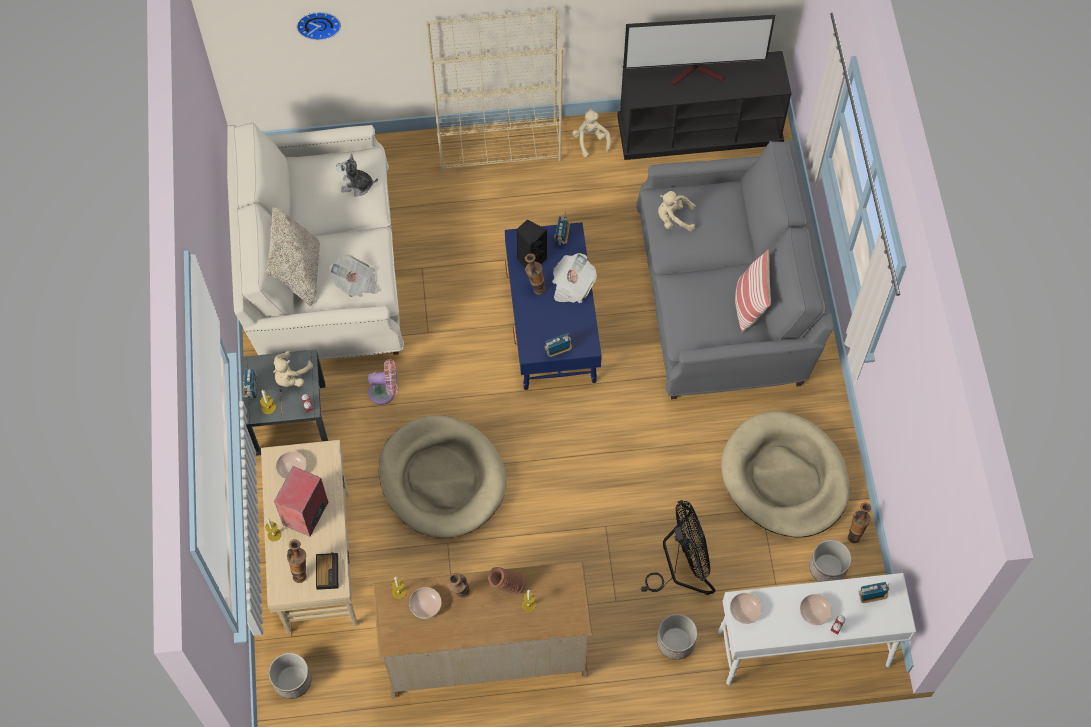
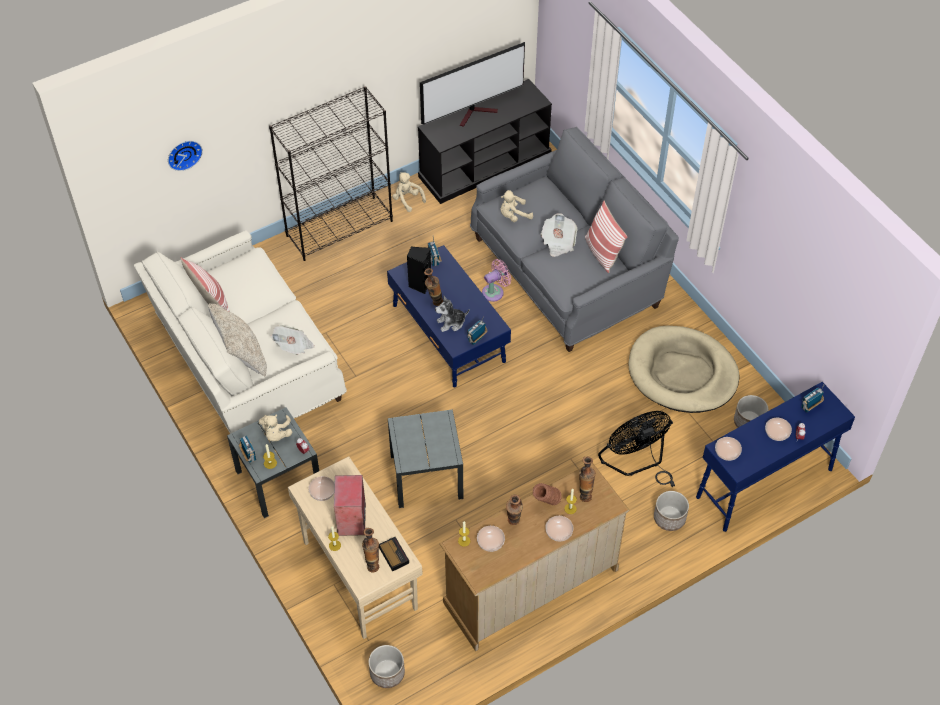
camera: 25 degrees left, 10 degrees down
(298, 193) = (210, 301): none -> pillow
(357, 185) = (256, 278): plush toy -> plush toy (451, 323)
(385, 392) = (345, 431): pink fan -> pink fan (495, 292)
(442, 479) = (425, 475): beige dog bed -> grey side table
(500, 147) = (340, 228): beige bookcase -> black bookcase
(502, 626) = (558, 532): none -> bowl
(572, 285) = (461, 290): newspaper -> newspaper (558, 242)
(681, 562) = (641, 461): black fan -> black fan turned 75 degrees counterclockwise
(803, 647) = (763, 483): white console table -> blue console table
(854, 534) = (754, 391): vase -> vase (585, 494)

